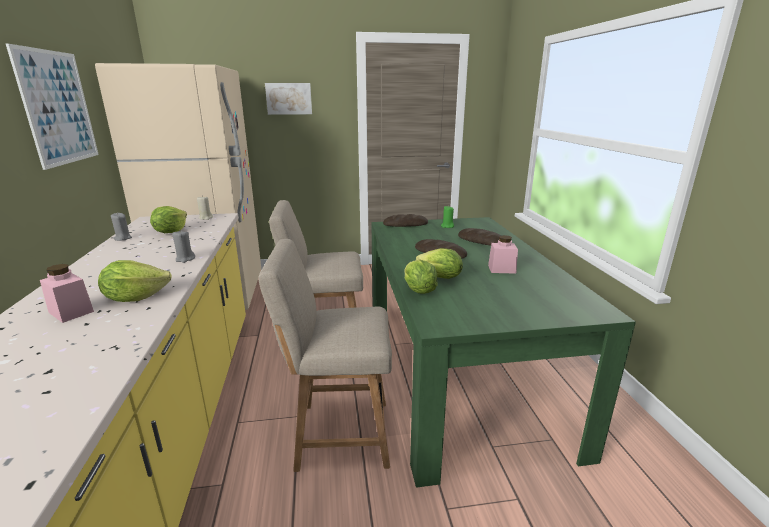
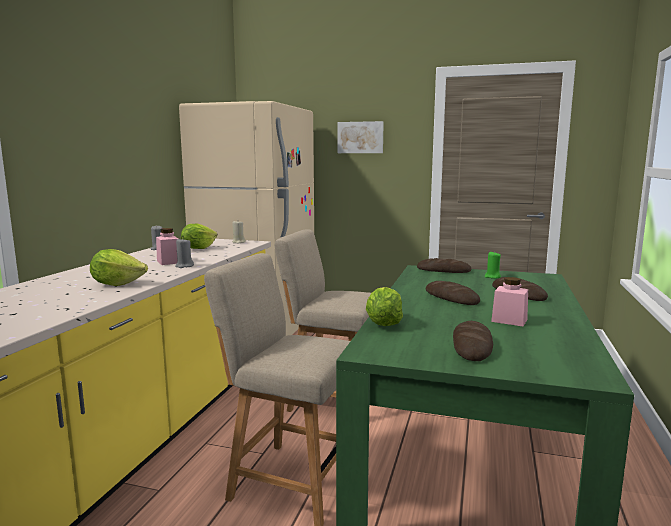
camera: 25 degrees right, 10 degrees down
(58, 108) = (134, 136): picture -> none
(71, 312) = (67, 286): pink jar -> pink jar (169, 262)
(440, 277) = (423, 317): lettuce -> none
(503, 300) = (472, 346): none -> bread

